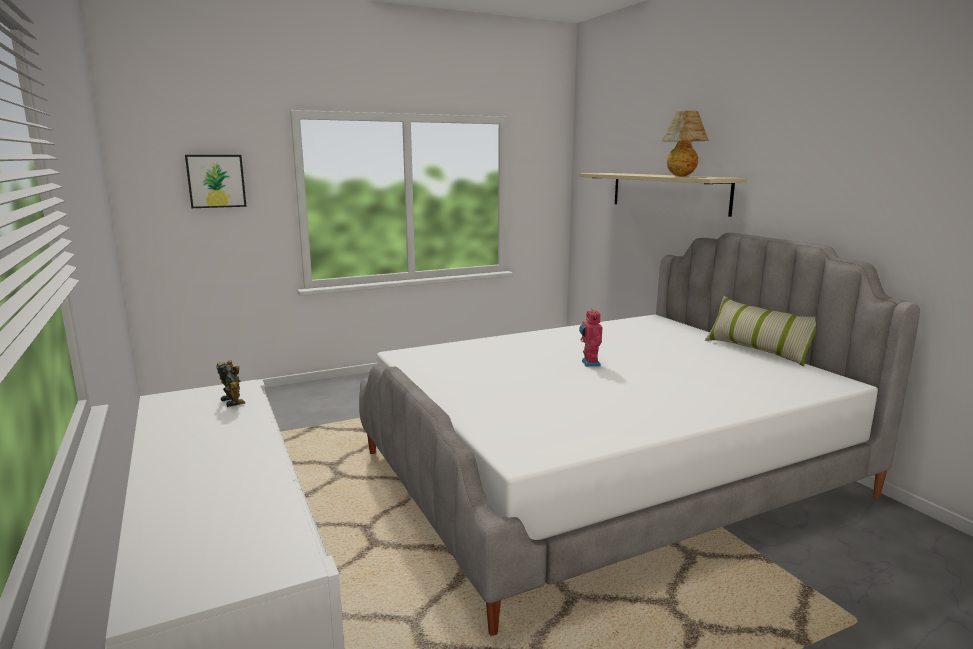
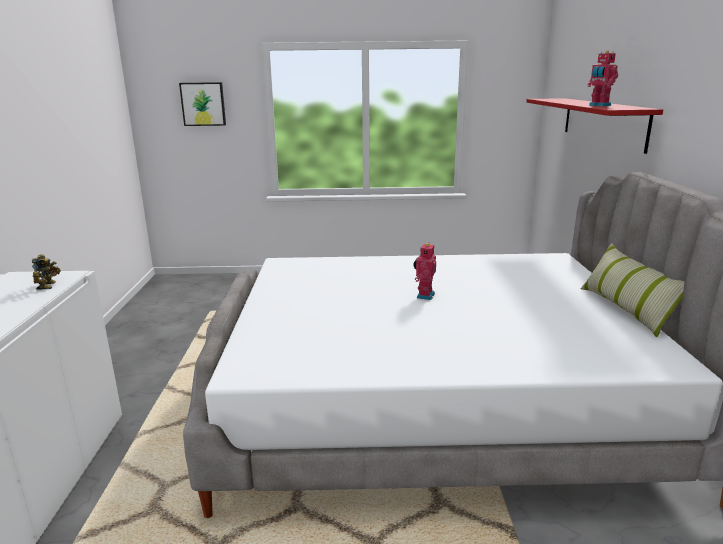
camera: 25 degrees right, 5 degrees up
(668, 192) = (602, 122): beige shelf -> red shelf
(682, 176) = (599, 105): table lamp -> toy robot

